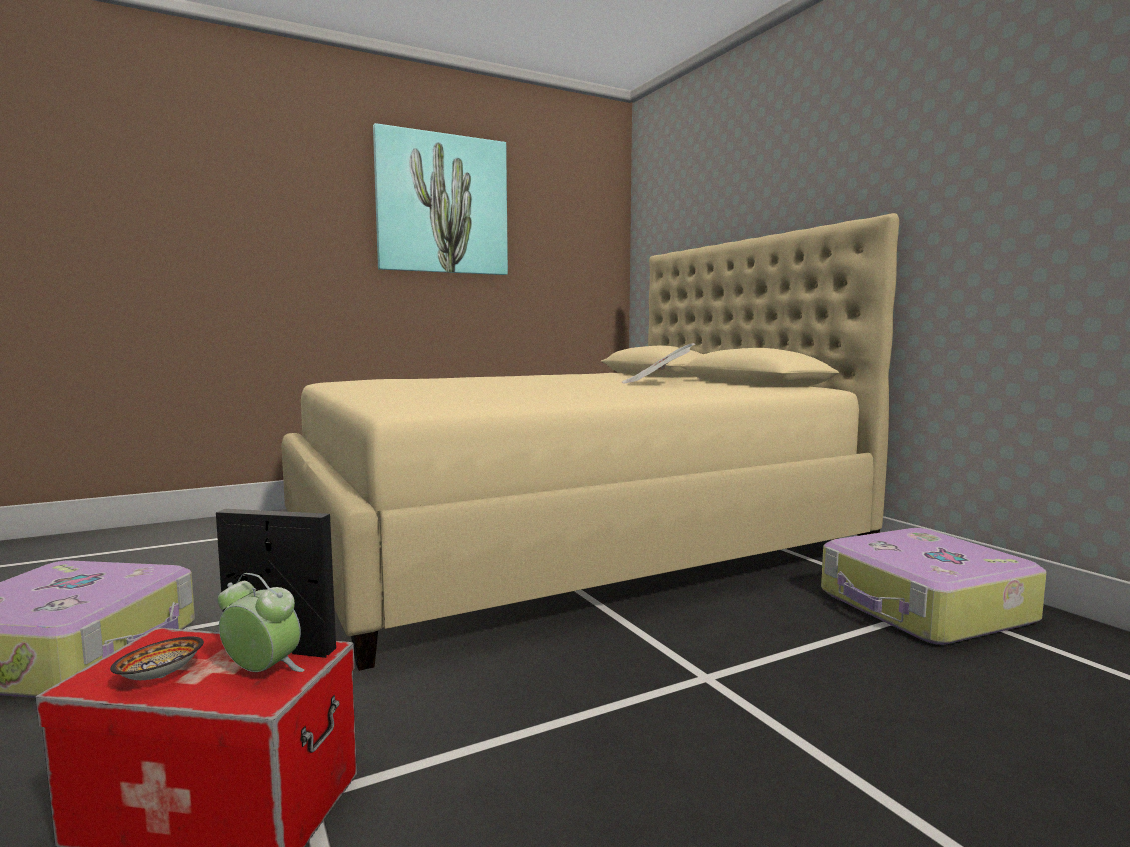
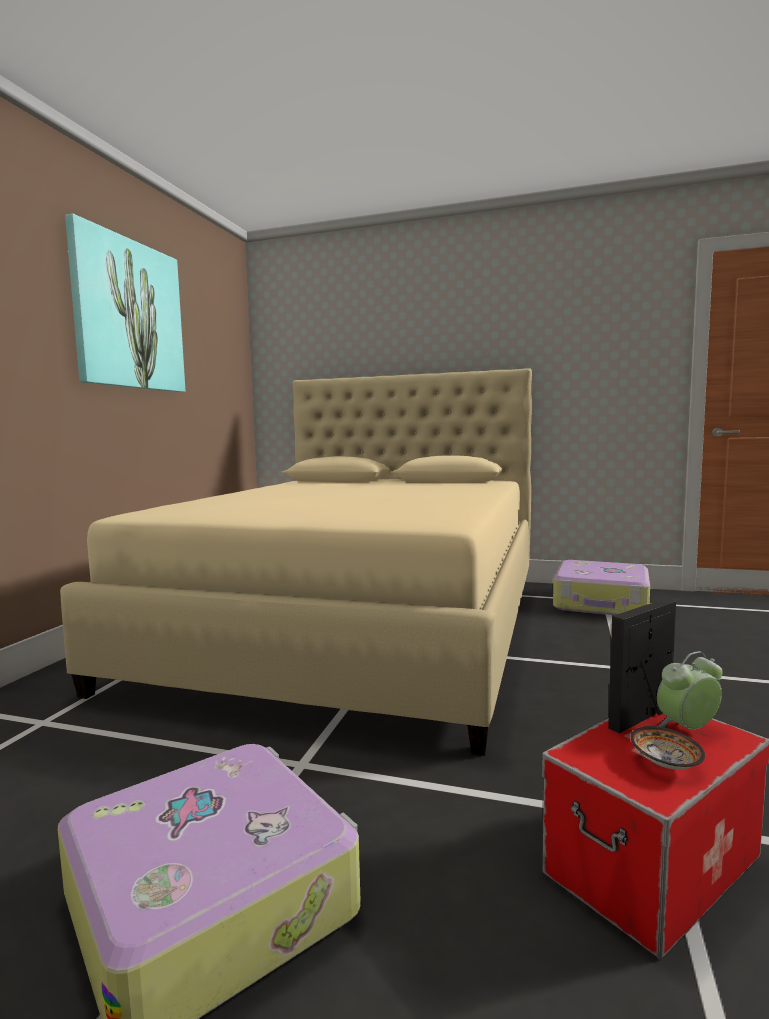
camera: 45 degrees left, 0 degrees up
(657, 383) = (405, 486): newspaper -> none

